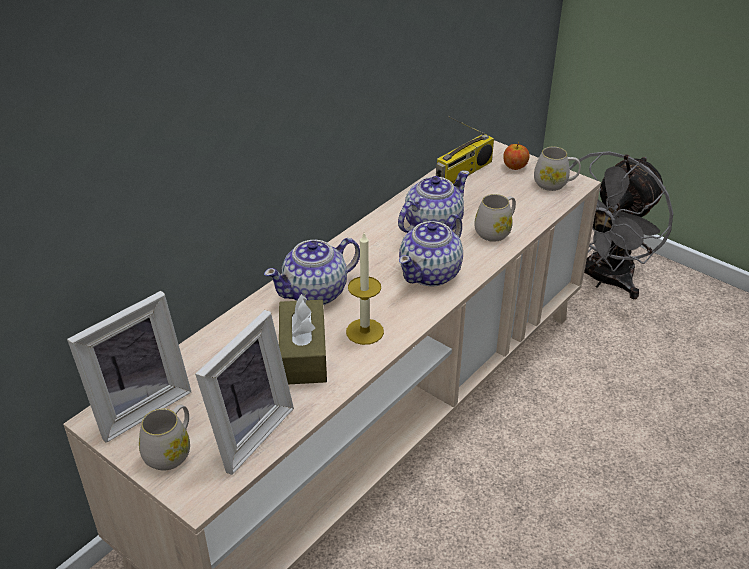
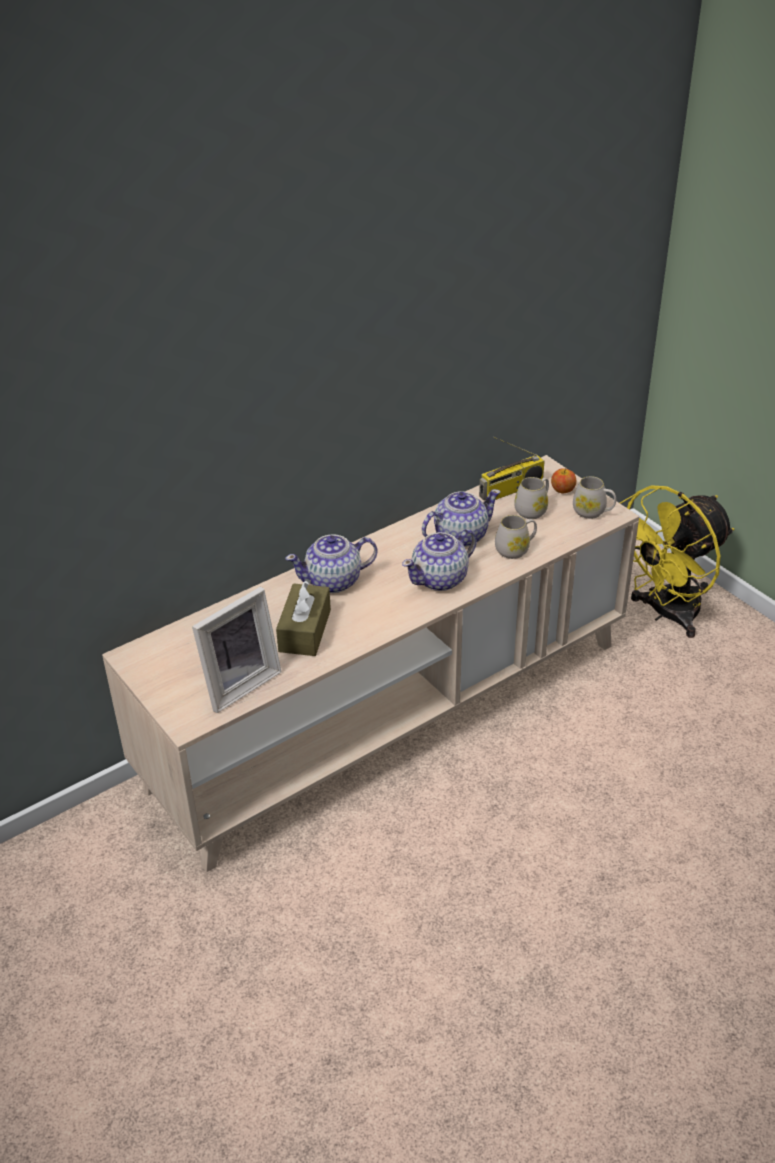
camera: 15 degrees right, 0 degrees up
(138, 405) = (162, 649): picture frame -> none
(171, 451) = (177, 688): white mug -> white mug (533, 510)
(364, 331) = (362, 620): candle -> none
(603, 280) = (666, 614): grey fan -> yellow fan

